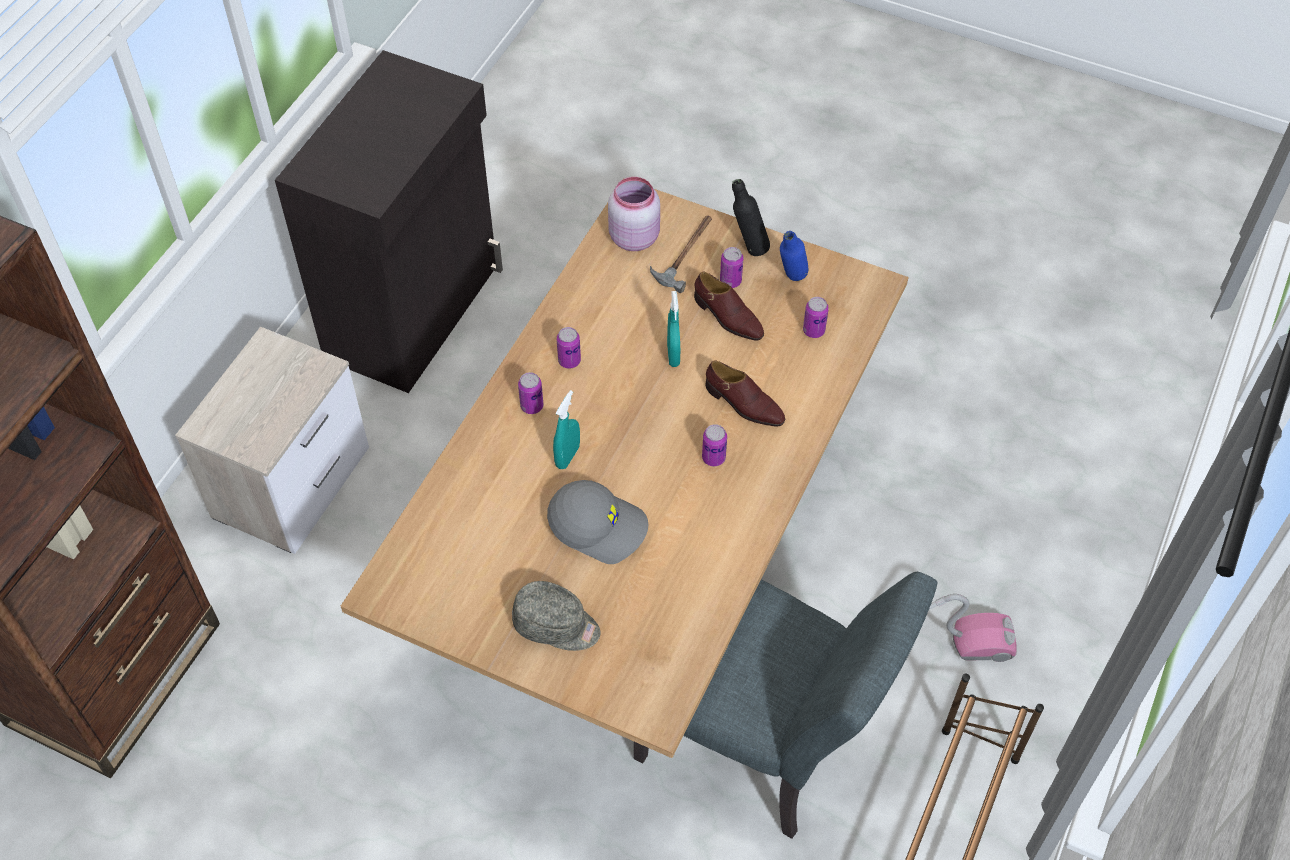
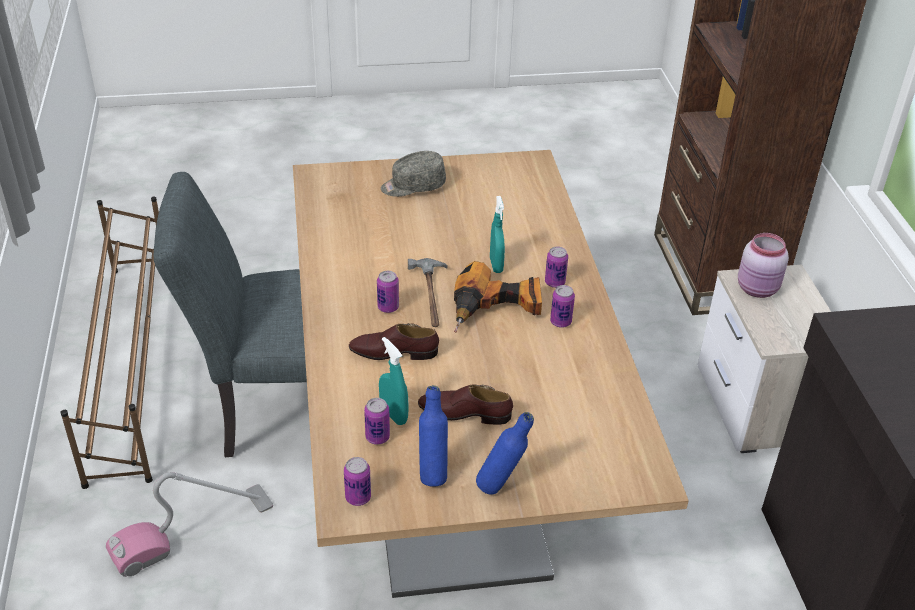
camera: 145 degrees right, 15 degrees down
(599, 525) = (434, 239): grey cap -> none
(615, 403) = (496, 310): none -> power drill
(634, 236) = (615, 444): pink jar -> pink jar (758, 289)
(673, 355) = (483, 362): turquoise spray bottle -> turquoise spray bottle (393, 415)
(685, 252) = (555, 453): hammer -> hammer (431, 295)
(730, 281) = (490, 446): can -> can (358, 497)
(748, 247) = (501, 487): black bottle -> blue bottle

